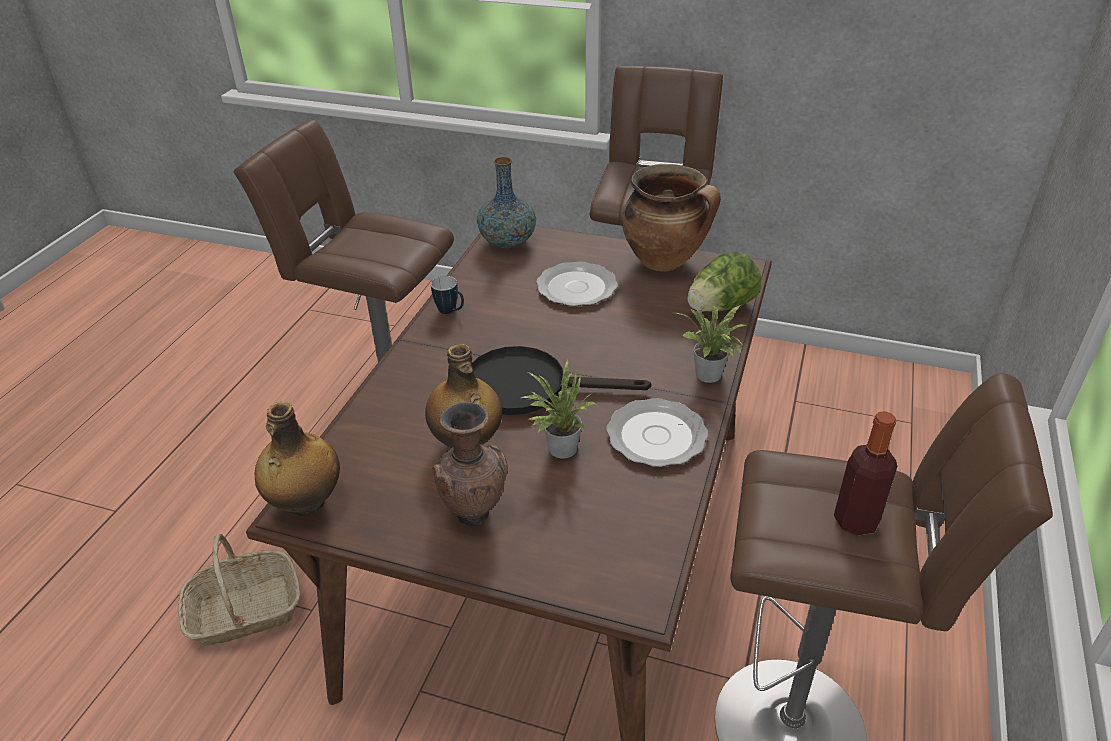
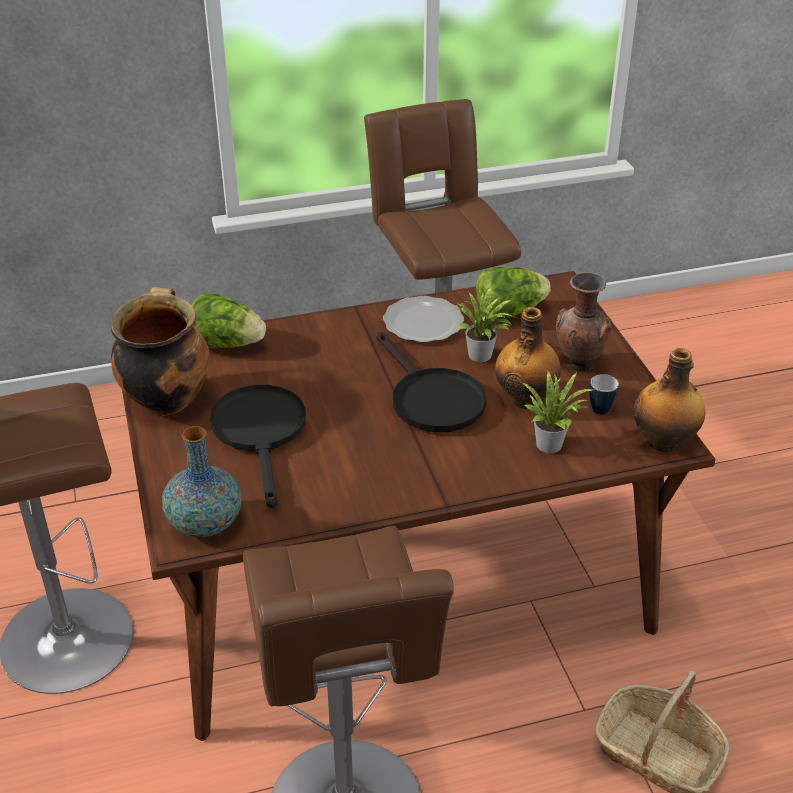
camera: 125 degrees left, 0 degrees up
(451, 311) = (373, 496): mug -> mug (599, 406)
(577, 288) = (261, 433): plate -> black frying pan
(620, 513) = (509, 312): none -> lettuce
(709, 377) = (332, 322): potted plant -> potted plant (552, 443)
(856, 521) = (440, 219): bottle -> none

